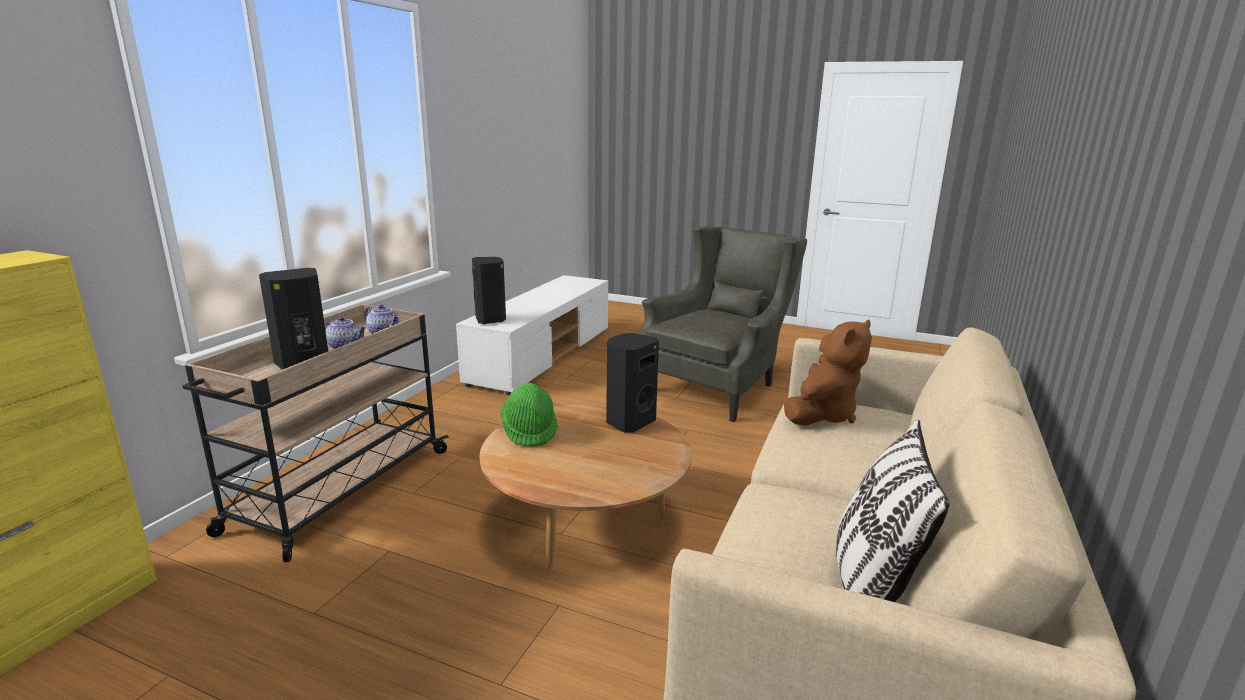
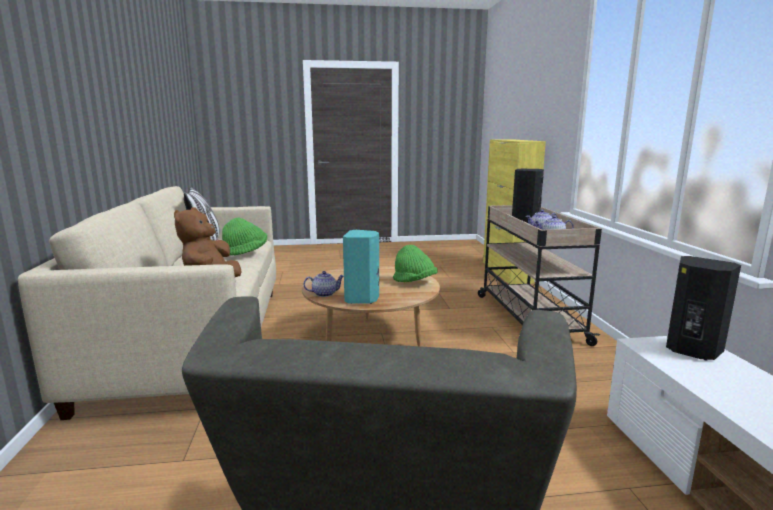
camera: 150 degrees right, 5 degrees down
(629, 422) = (362, 299): black speaker -> turquoise speaker
(666, 442) = (324, 294): none -> teapot
(770, 502) = (245, 252): none -> green hat

